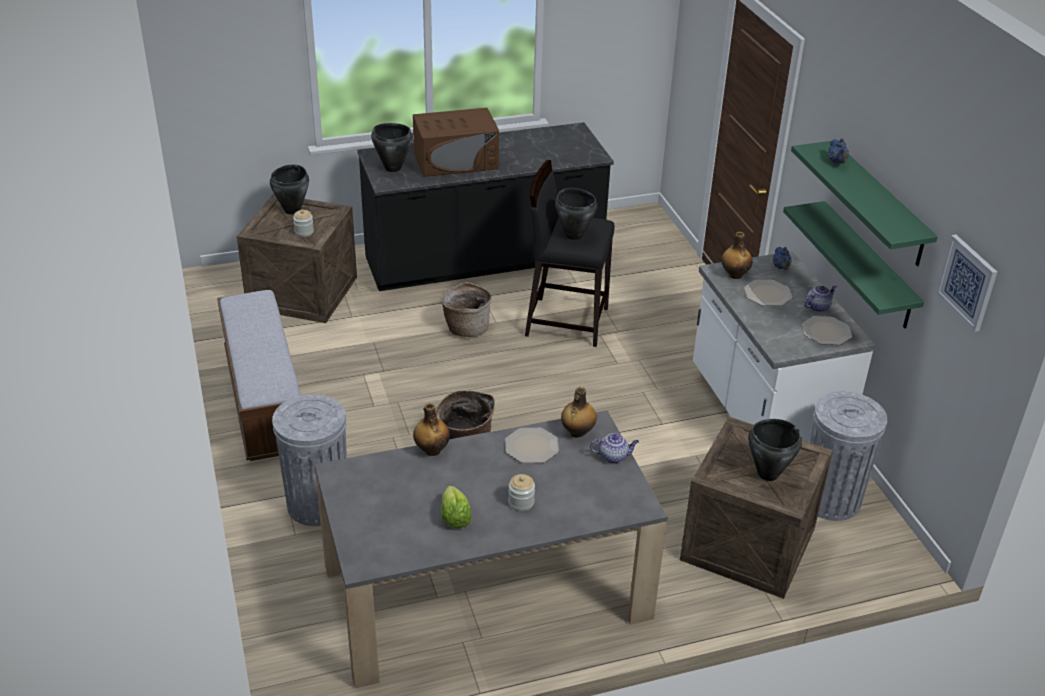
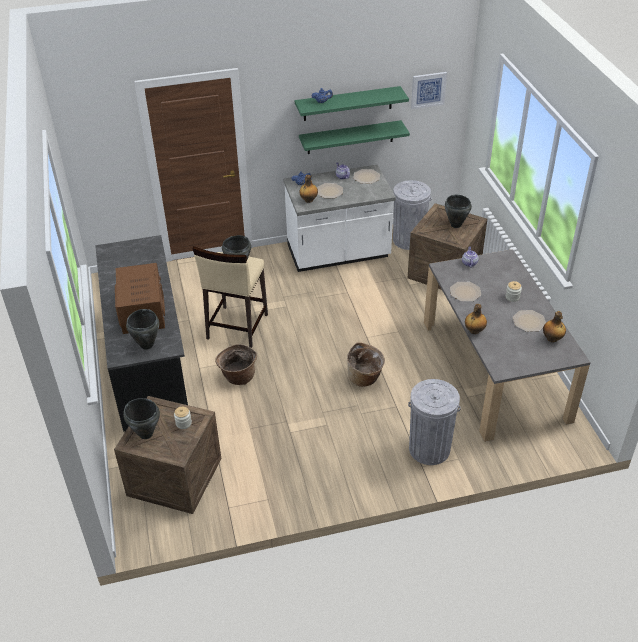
camera: 85 degrees left, 5 degrees up
(263, 400) = (318, 489): bench -> none
(455, 517) = (529, 321): lettuce -> plate
(566, 321) = (236, 327): black stool -> beige stool
(577, 432) = (450, 275): bottle -> bottle (552, 339)

